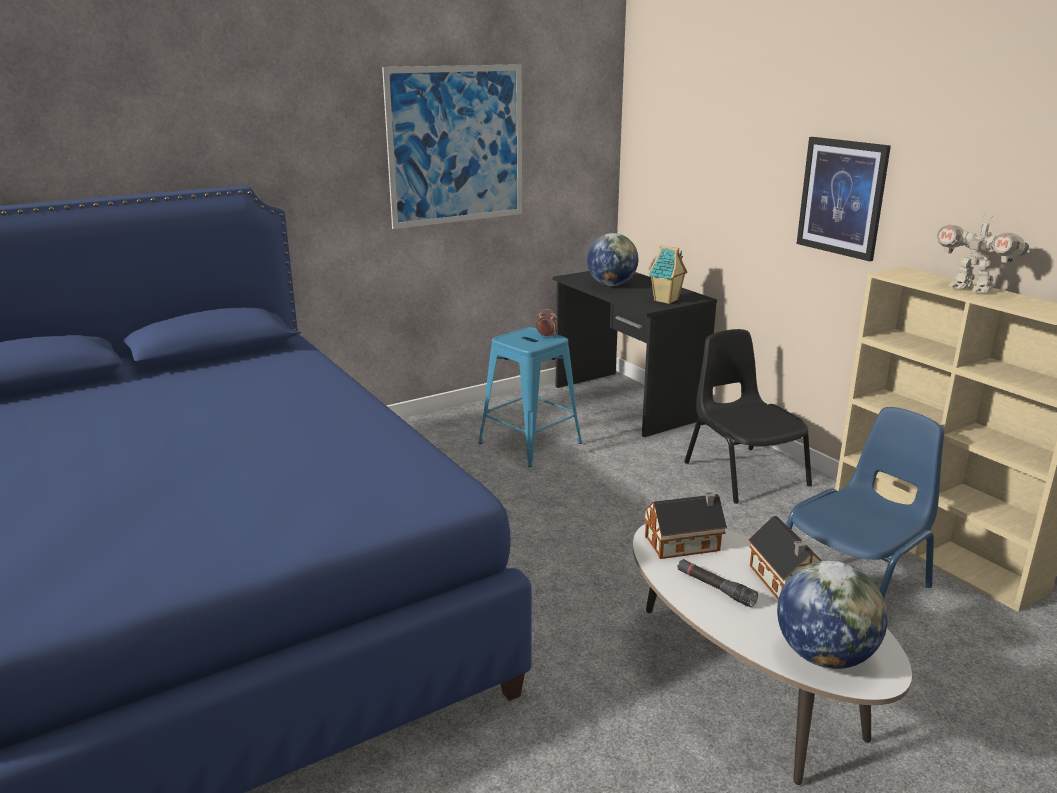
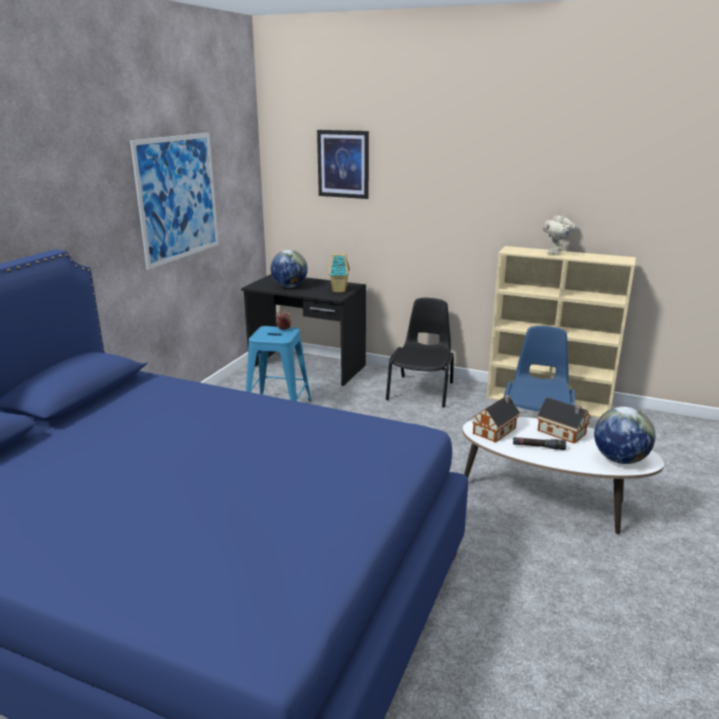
camera: 35 degrees left, 0 degrees up
(744, 473) = (422, 390): black chair -> black chair turned 75 degrees clockwise
(842, 197) = (455, 209): picture -> picture (343, 164)
(971, 289) = (556, 253): toy robot -> toy robot turned 105 degrees clockwise

